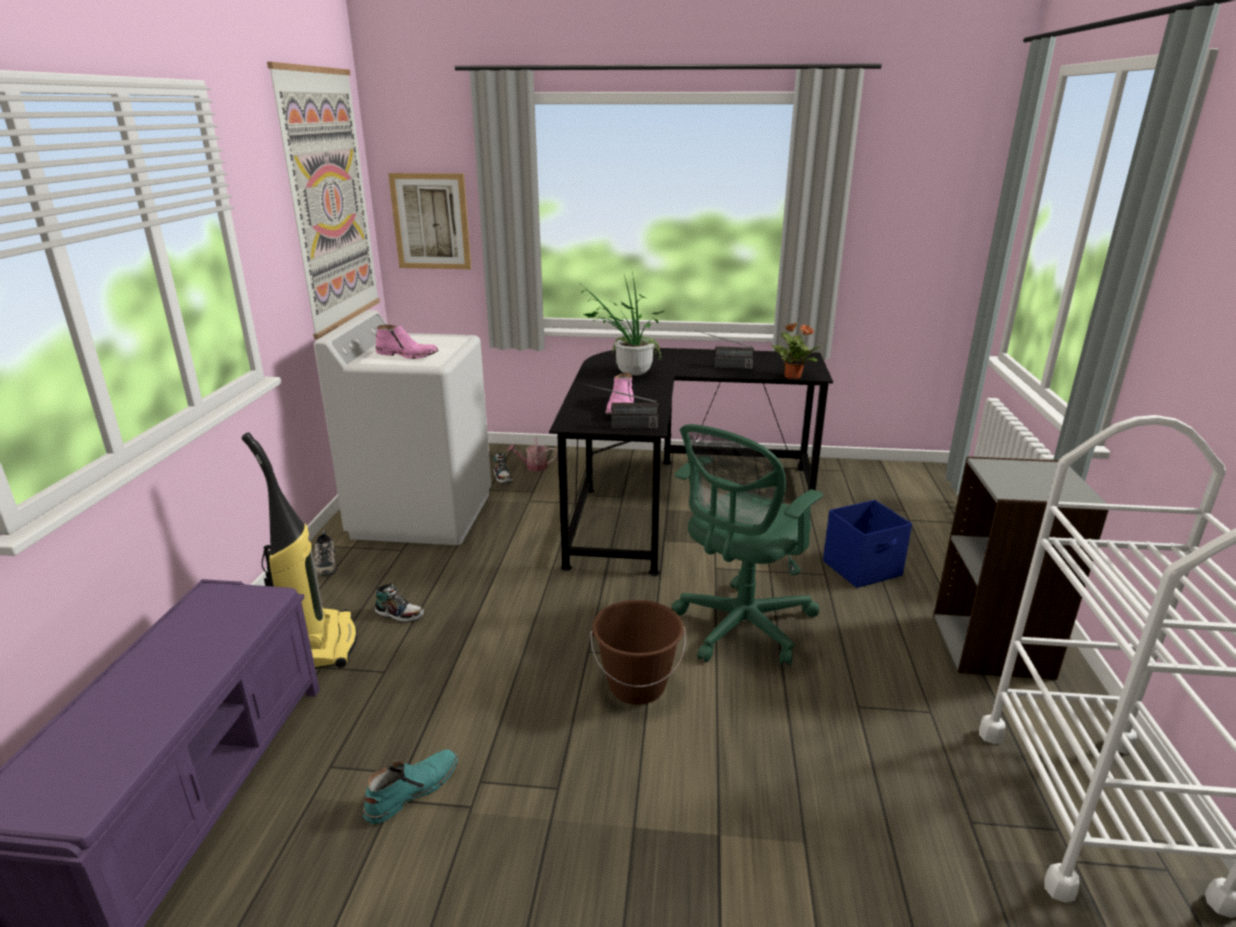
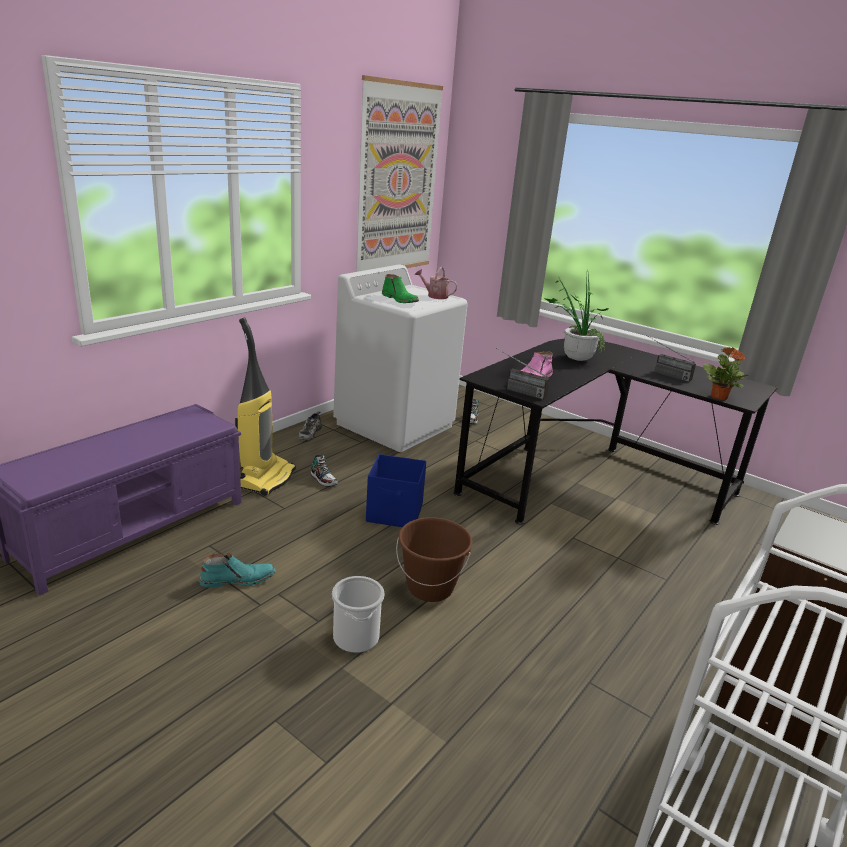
camera: 30 degrees right, 0 degrees up
(408, 355) = (400, 300): pink boot -> green boot
(431, 221) = (479, 209): picture -> none
(533, 466) = (501, 419): watering can -> watering can (435, 296)
(615, 783) = (355, 637): none -> bucket
(739, 628) = (548, 585): green office chair -> none
(863, 568) = (709, 590): blue storage box -> blue storage box (395, 513)

